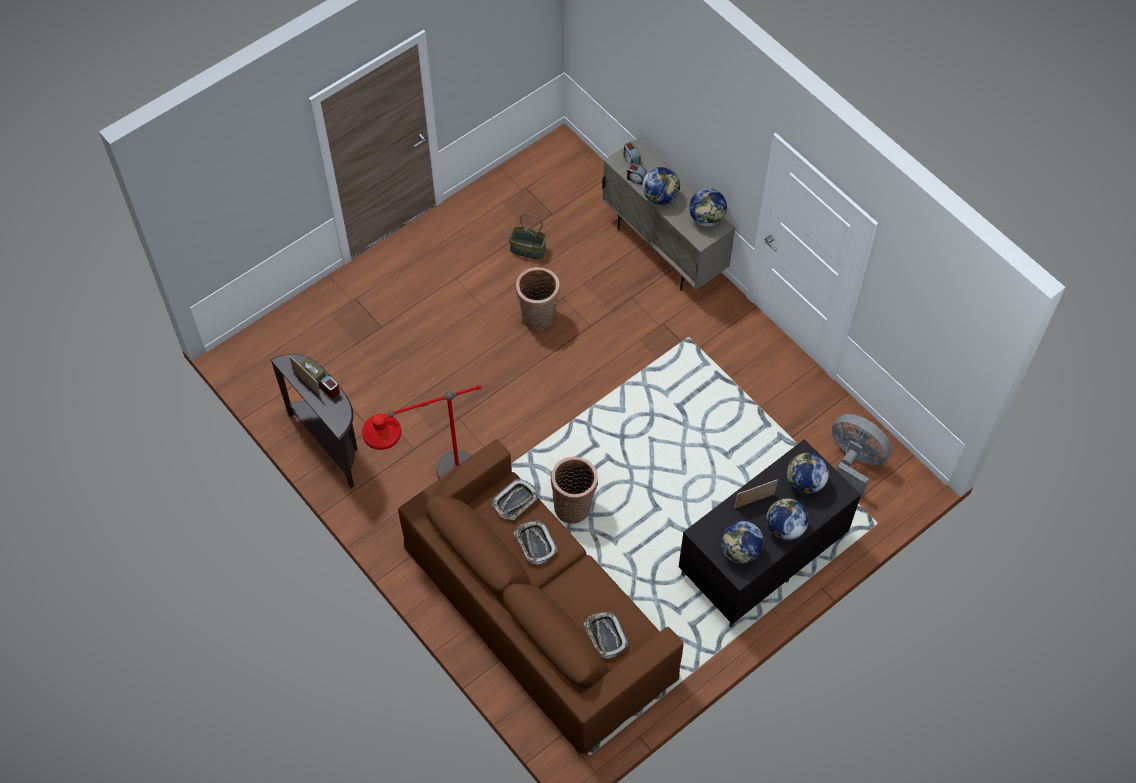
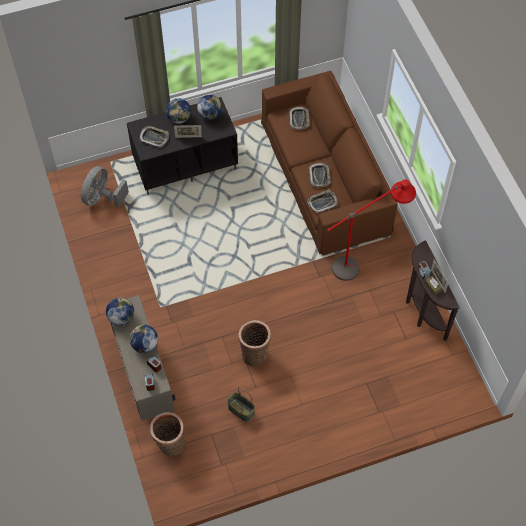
camera: 160 degrees left, 0 degrees up
(574, 506) = (281, 225): basket -> basket (170, 444)
(804, 483) = (154, 137): globe -> tray
(854, 462) = (102, 198): grey fan -> grey fan turned 60 degrees clockwise

